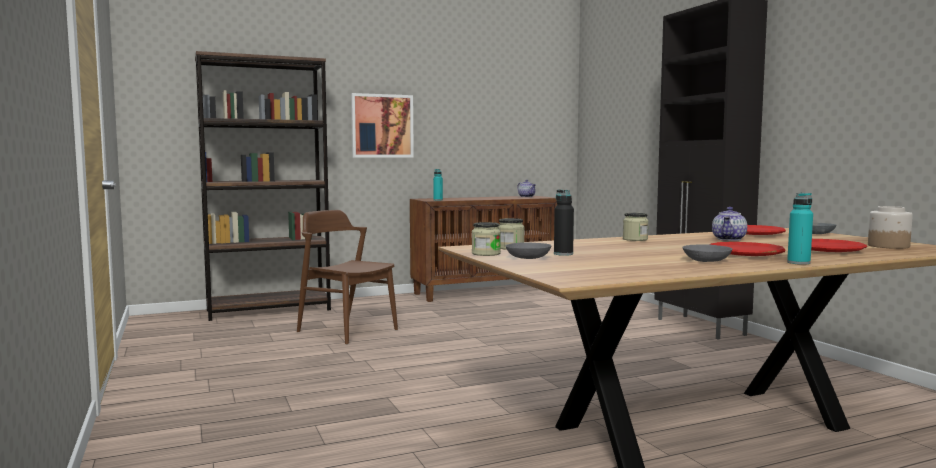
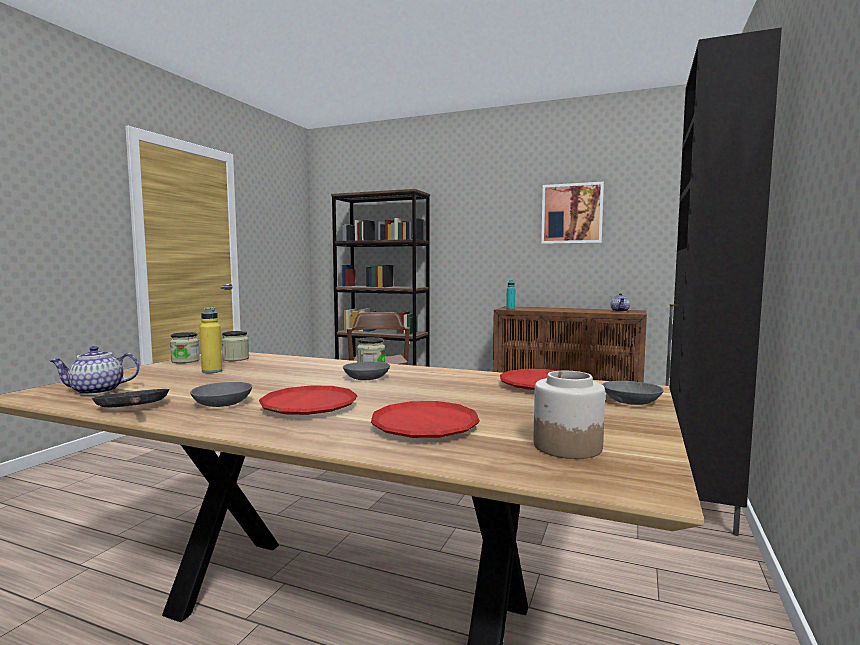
camera: 45 degrees right, 0 degrees up
(382, 126) = (483, 241): picture -> picture (572, 213)
(528, 257) = (173, 369): grey bowl -> grey bowl (367, 378)
(563, 254) = (212, 371): black bottle -> yellow bottle
(687, 270) = (133, 408): none -> black frying pan
(729, 239) = (451, 386): teapot -> teapot (96, 391)
(798, 263) = (254, 432): turquoise bottle -> none

